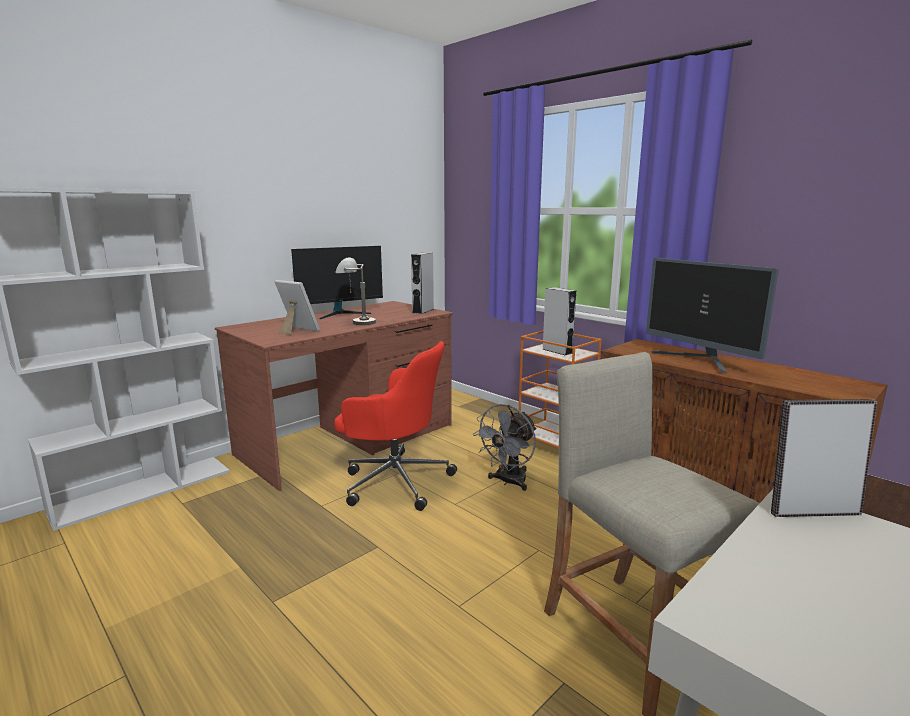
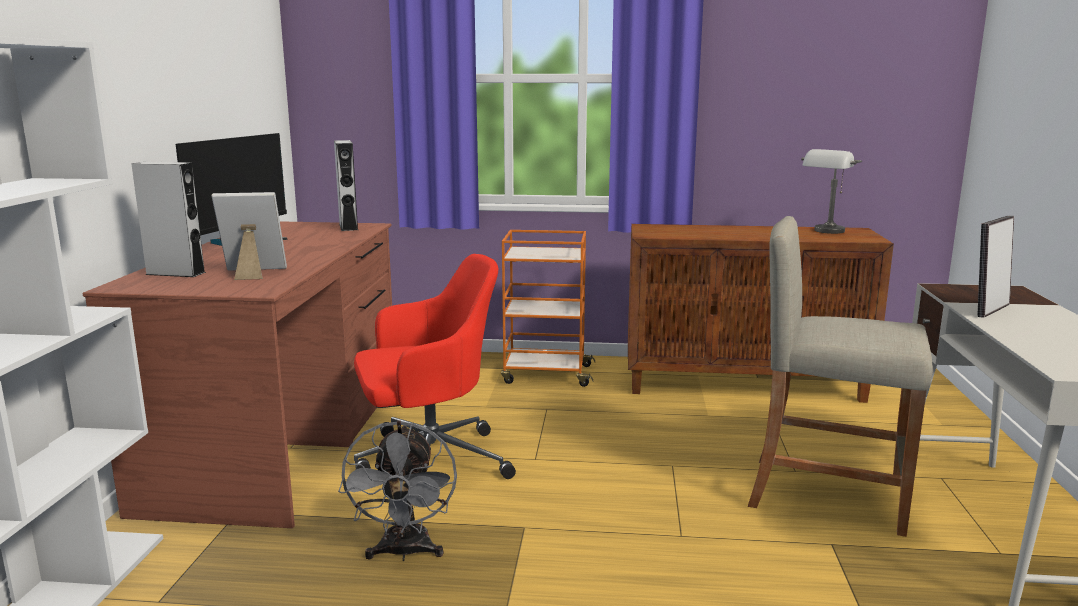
camera: 40 degrees left, 0 degrees up
(356, 323) = (306, 252): grey table lamp -> grey table lamp (825, 232)
(508, 482) = (554, 421): grey fan -> grey fan (405, 553)
(557, 351) = (543, 253): grey speaker -> grey speaker (175, 273)
(700, 361) = (727, 233): monitor -> none

